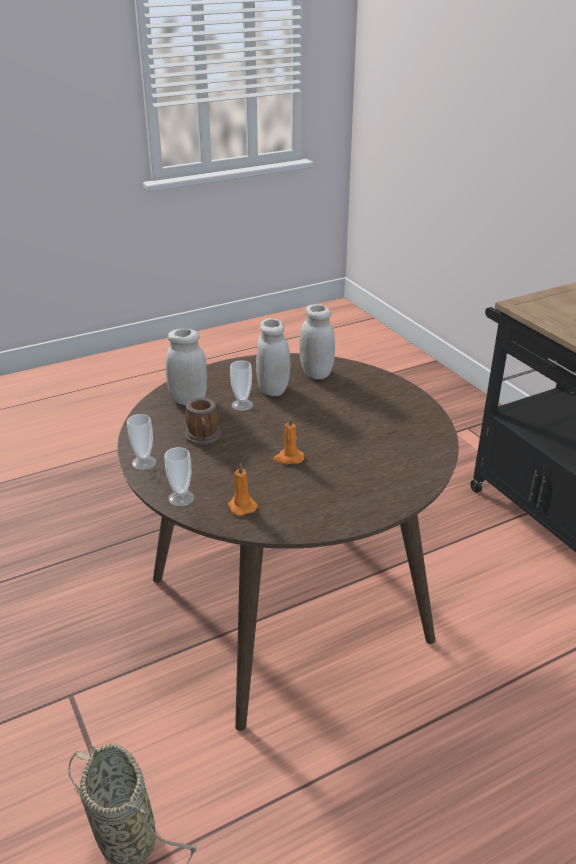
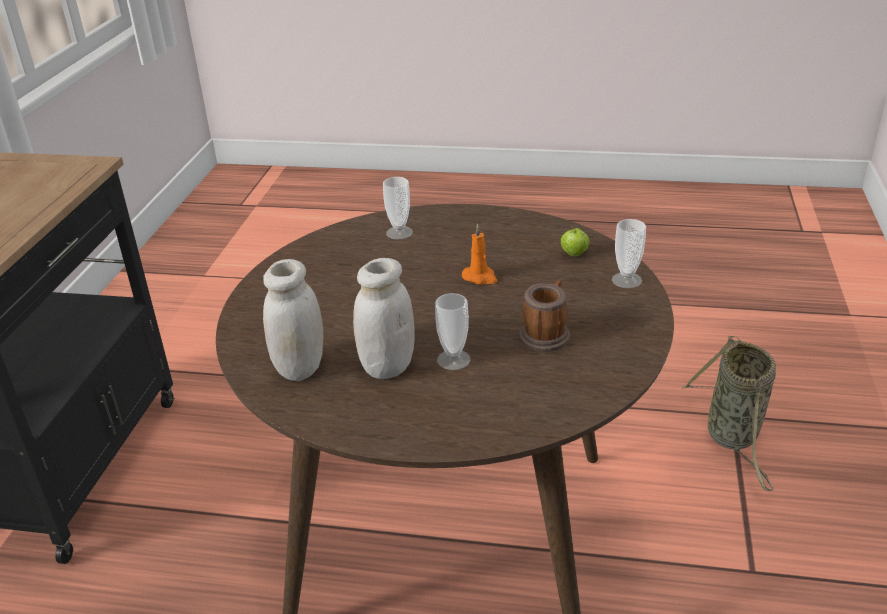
camera: 140 degrees left, 0 degrees up
(144, 462) = (641, 330): cup -> cup (399, 232)
(188, 400) = (514, 398): white jar -> none
(241, 506) = (574, 254): orange candle -> apple

